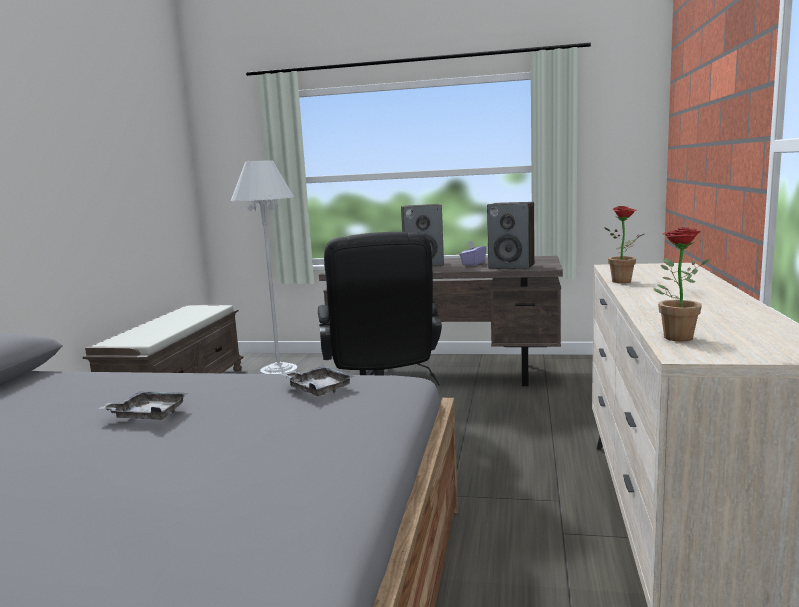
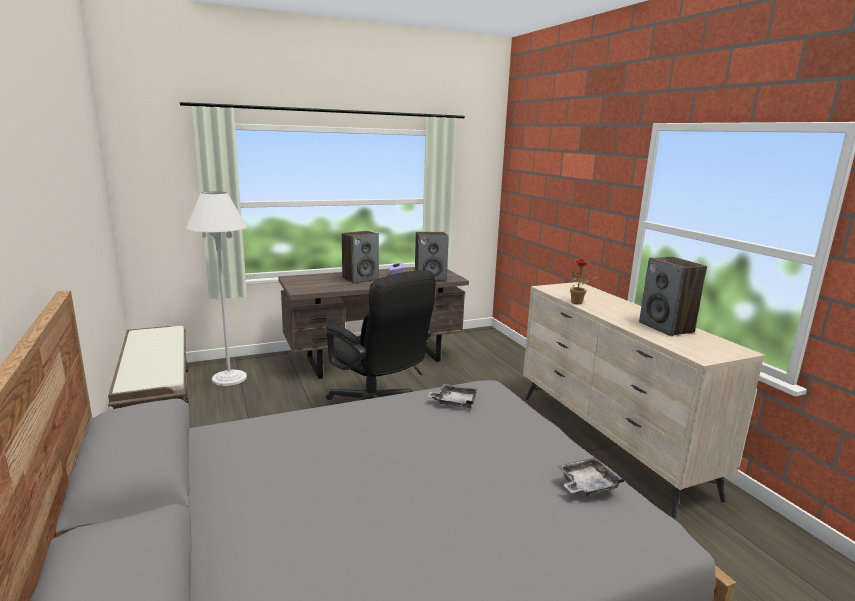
camera: 35 degrees left, 5 degrees up
(148, 414) = (379, 448): grey tray -> grey tray (586, 485)
(674, 336) = (677, 346): potted plant -> none
(719, 314) = (666, 327): none -> speaker

